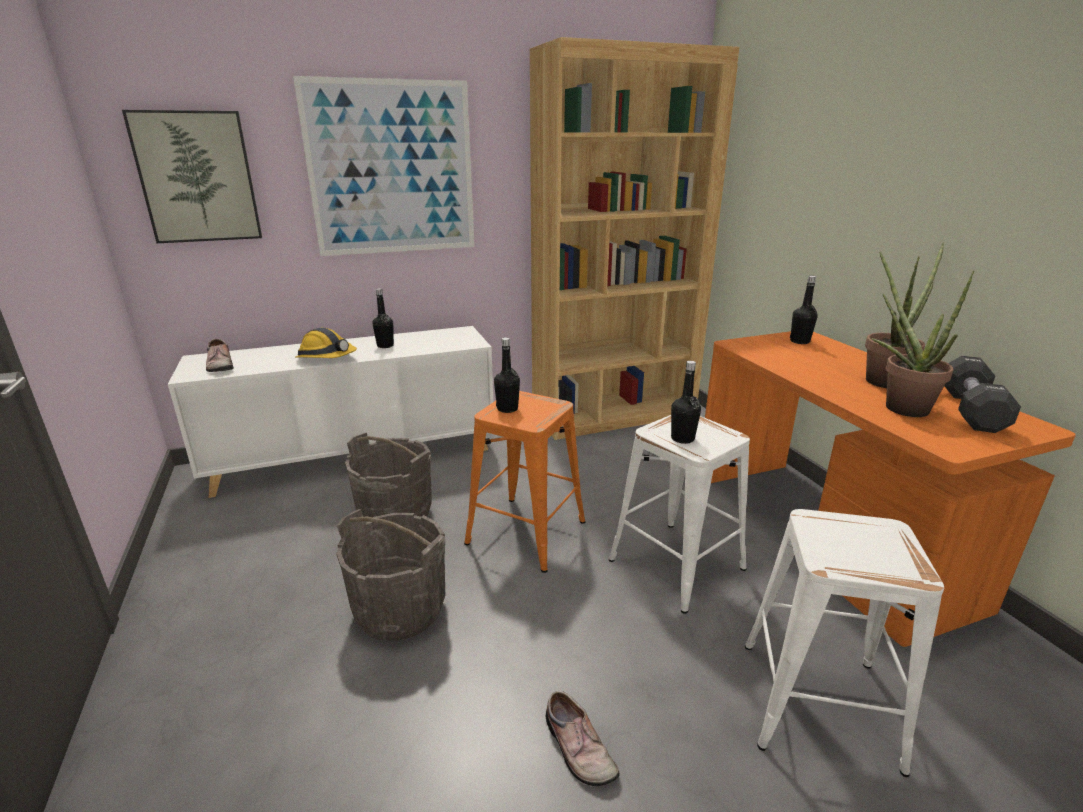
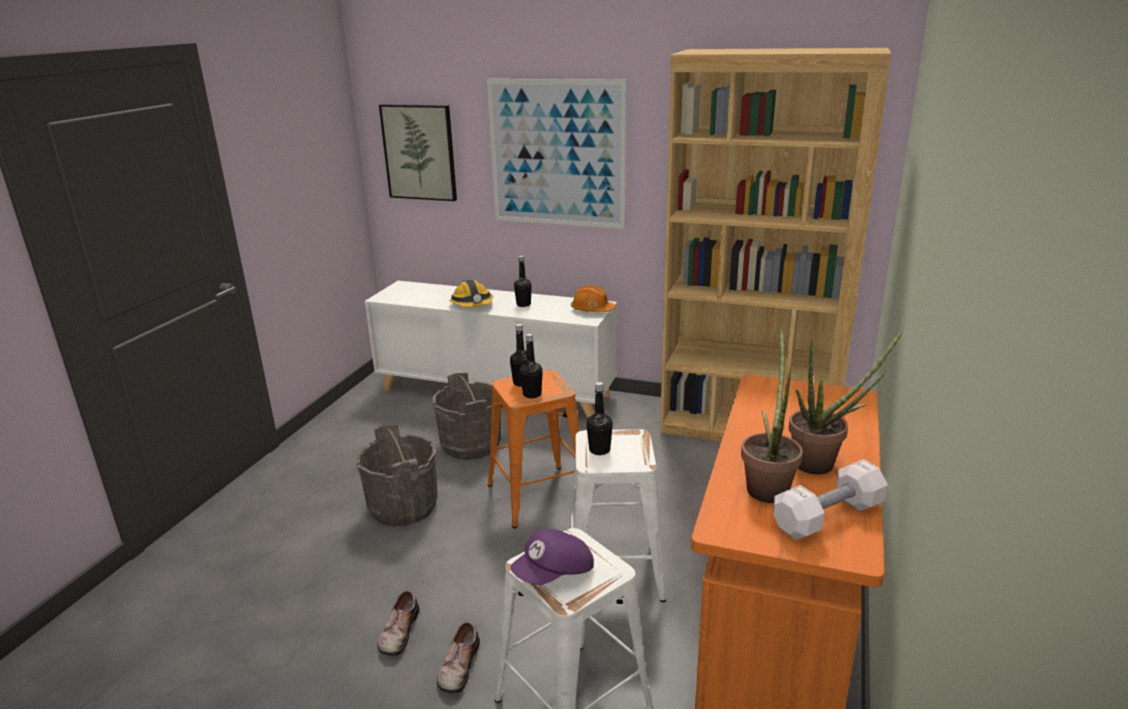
camera: 40 degrees right, 0 degrees up
(219, 365) = (406, 294): shoe -> shoe (457, 666)
(463, 336) = (592, 310): none -> orange hard hat
(800, 341) = (831, 400): black bottle -> black bottle (532, 394)
(863, 557) = (554, 574): none -> purple cap
(971, 411) = (827, 517): black dumbbell -> white dumbbell

